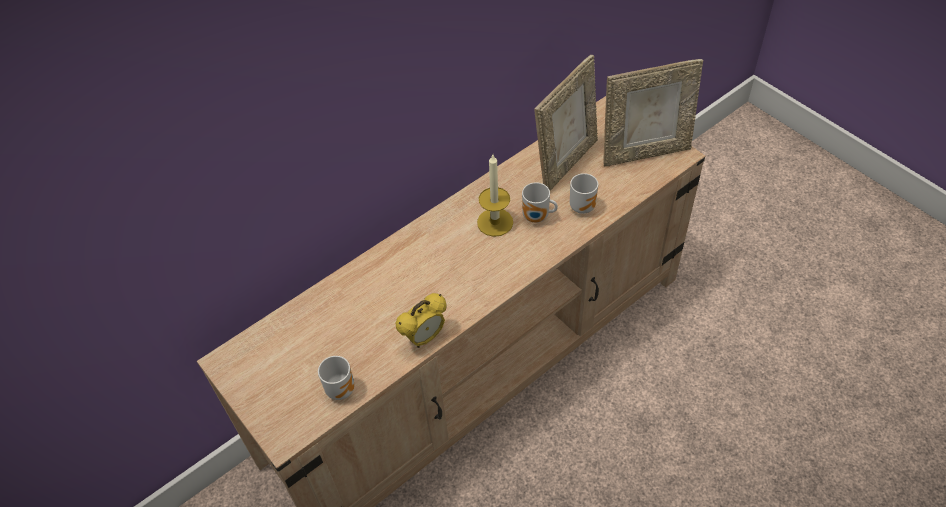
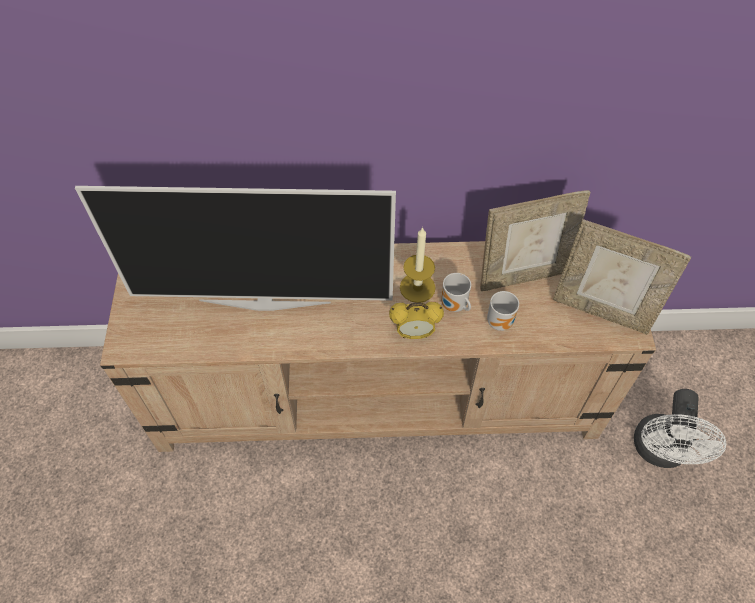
camera: 35 degrees right, 5 degrees up
(342, 388) = (190, 339): mug -> none
(377, 313) = (265, 300): none -> television
(424, 337) = (280, 343): alarm clock -> alarm clock (414, 333)
(725, 259) = (660, 452): none -> white fan

